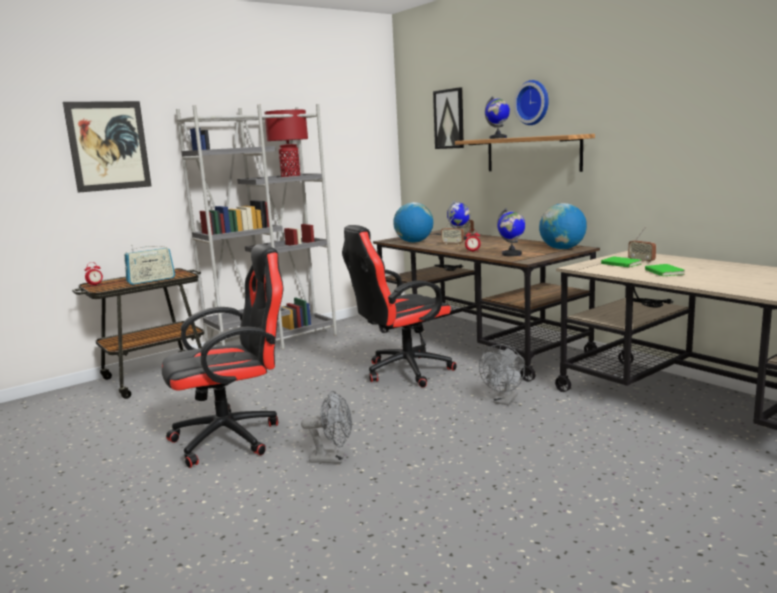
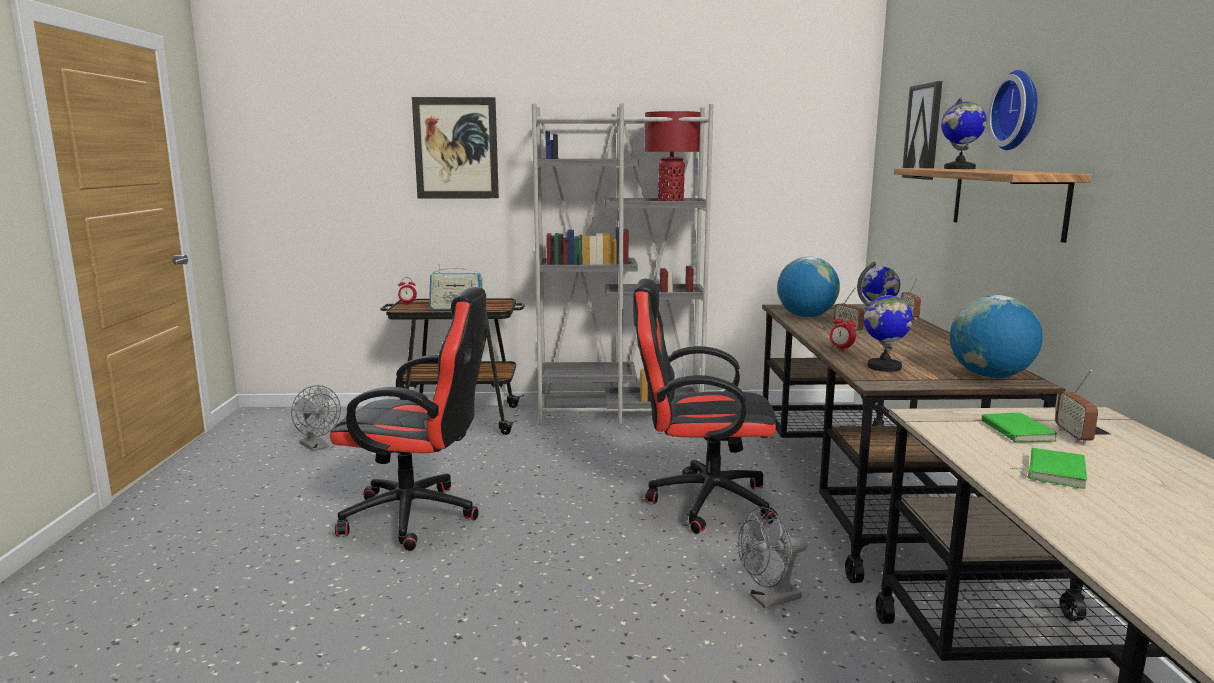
camera: 35 degrees right, 0 degrees up
(333, 459) = (460, 589): grey fan -> grey fan (317, 447)

